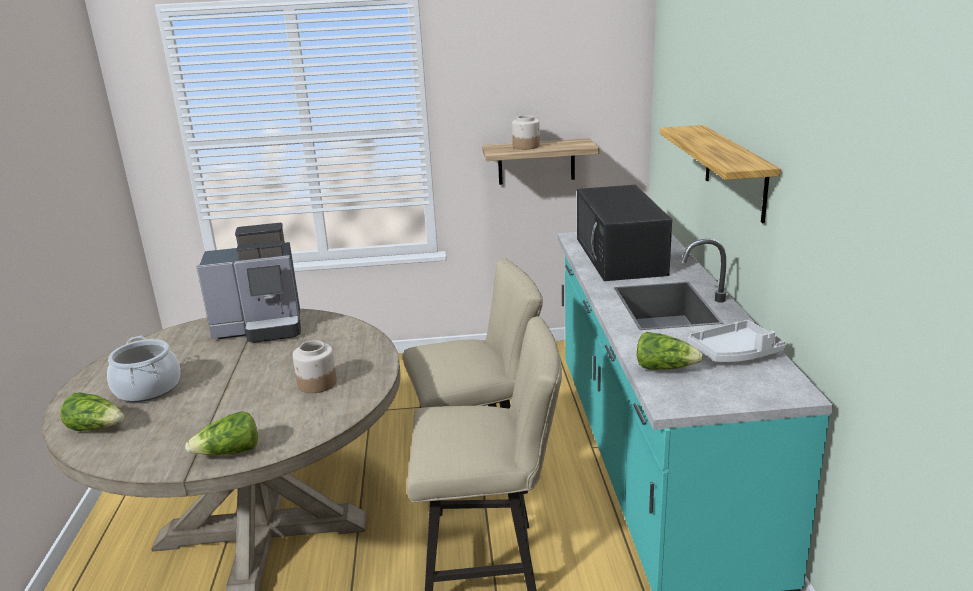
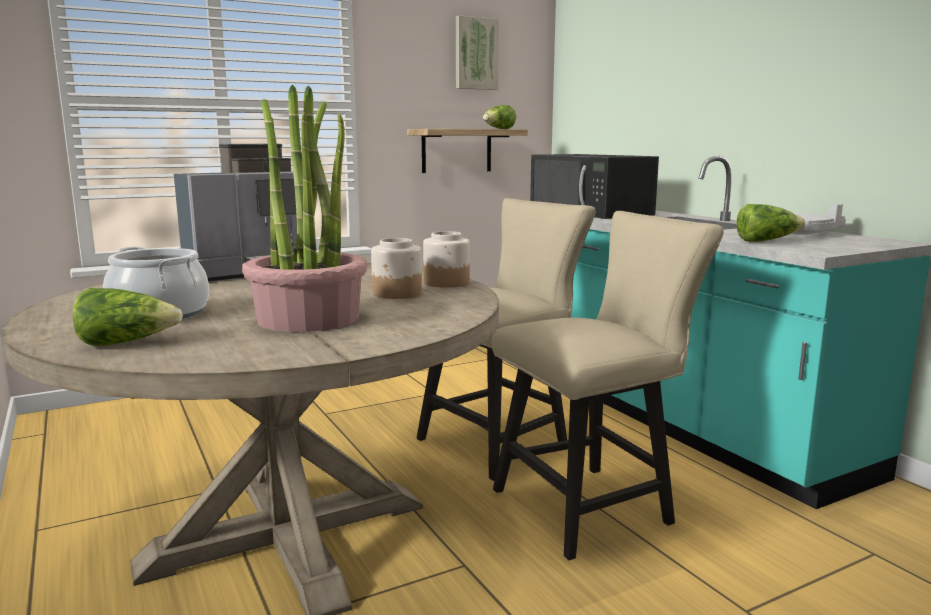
camera: 25 degrees left, 10 degrees down
(222, 414) = (308, 318): none -> potted plant
(229, 453) = (374, 337): lettuce -> lettuce (499, 129)
(526, 146) = (456, 128): jar -> jar (447, 283)
(556, 65) = (475, 54): none -> picture
(735, 172) = (720, 103): shelf -> none

